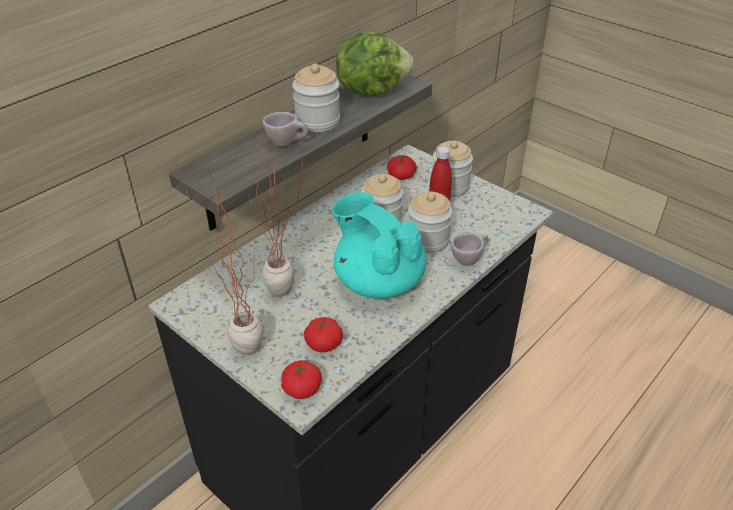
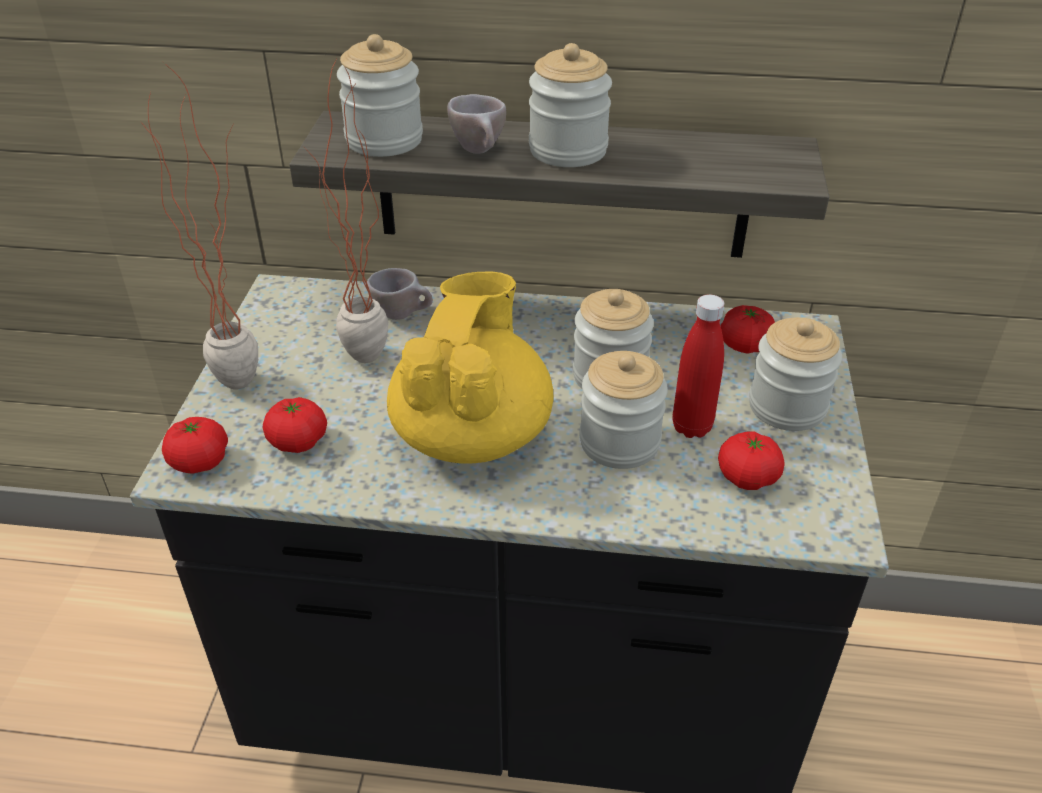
camera: 55 degrees right, 0 degrees up
(235, 166) = (384, 140): none -> jar
(371, 90) = (718, 155): lettuce -> none
(378, 281) = (472, 433): turquoise teapot -> yellow teapot
(469, 259) = (622, 509): beige cup -> beige cup (403, 315)
(480, 218) = (747, 477): none -> tomato

